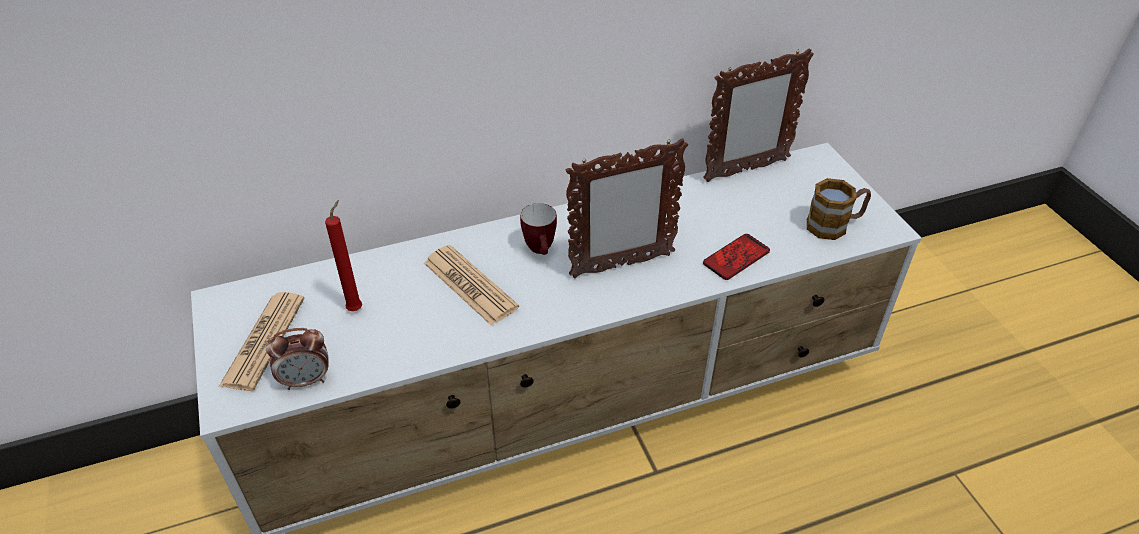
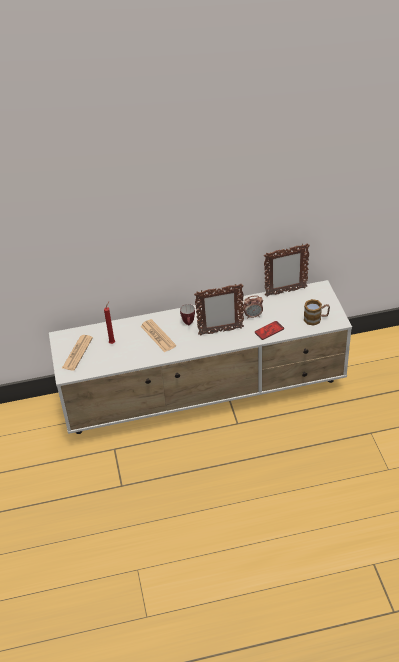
camera: 10 degrees right, 0 degrees up
(306, 380) = (93, 368): alarm clock -> alarm clock (253, 316)

